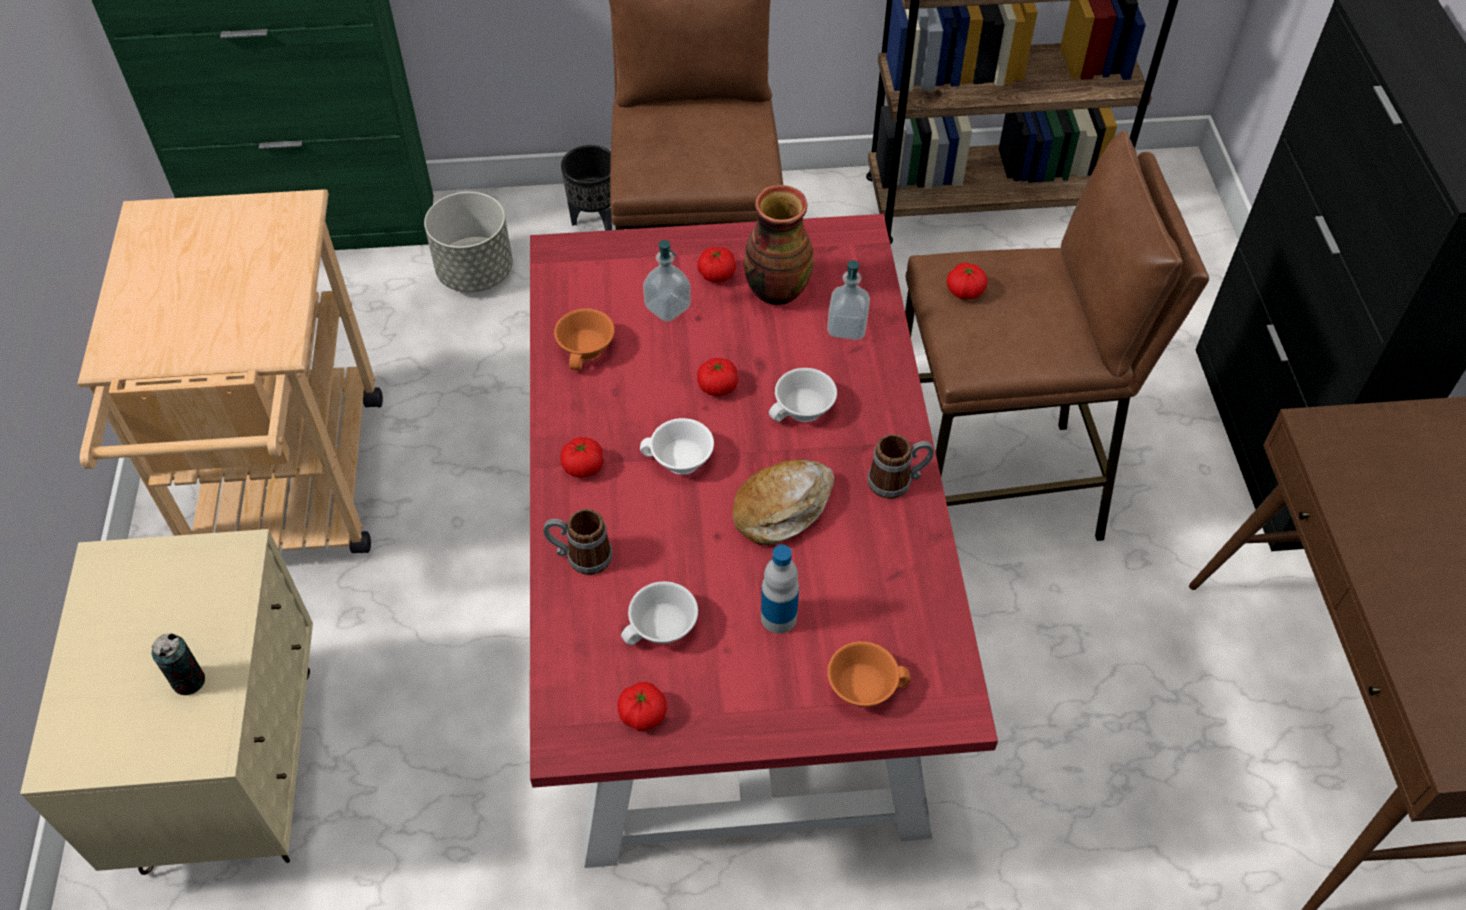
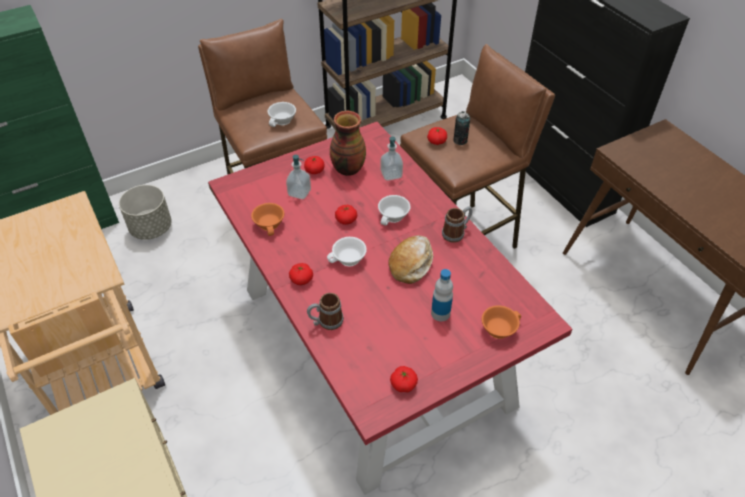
camera: 25 degrees left, 5 degrees down
(189, 681) = (131, 476): can -> can (460, 141)
(595, 219) = (202, 184): black planter -> none
(663, 629) = (388, 340): white cup -> white cup (283, 121)

